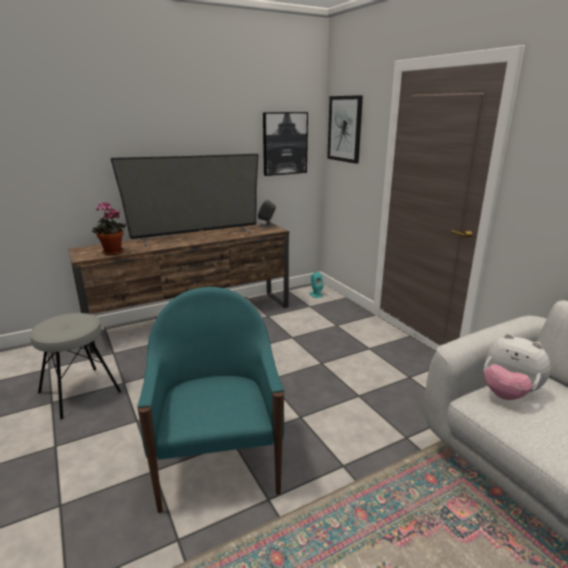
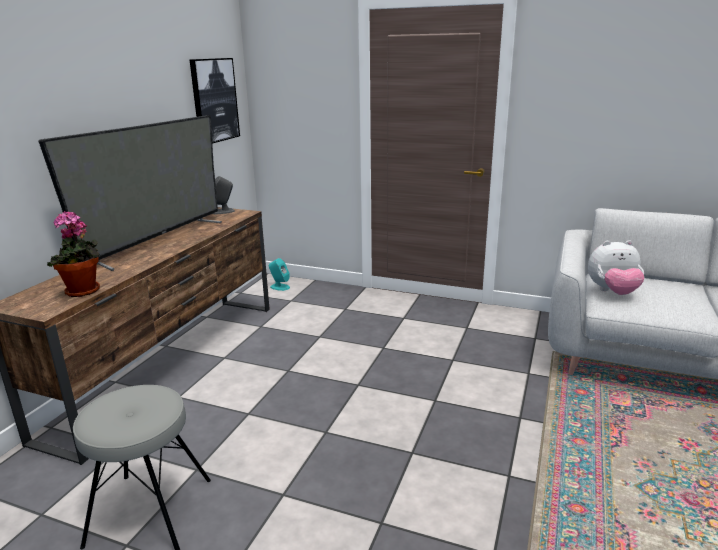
camera: 40 degrees left, 0 degrees up
(218, 461) = (425, 475): turquoise armchair -> none
(345, 129) = (284, 77): picture -> none

